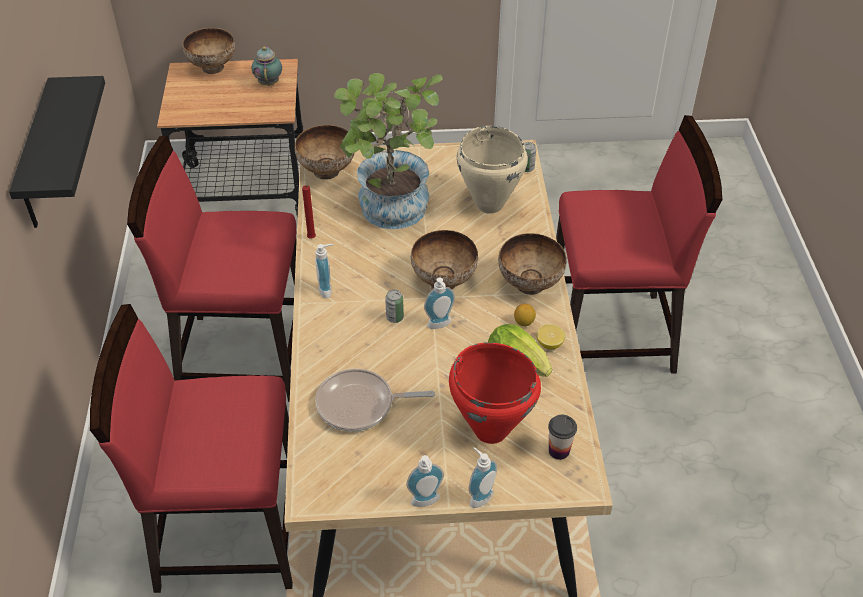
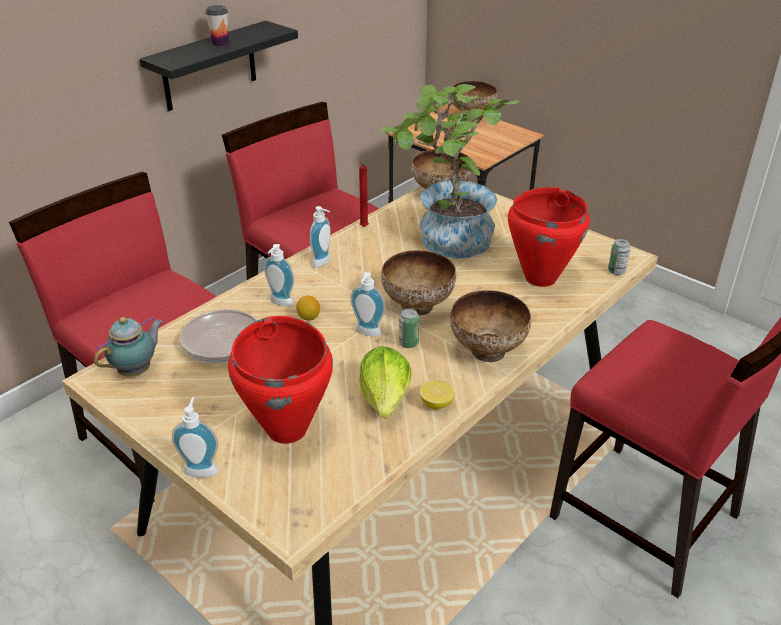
camera: 45 degrees right, 10 degrees down
(269, 82) = (500, 139): teapot -> teapot (137, 370)
(395, 317) = (341, 307): can -> can (408, 343)
(426, 503) = (159, 441): soap dispenser -> soap dispenser (279, 303)
(489, 205) = (539, 278): beige cooking pot -> red cooking pot
(524, 322) = (438, 374): lemon -> lemon (308, 317)
(559, 451) = (315, 487): cup -> cup (220, 43)

